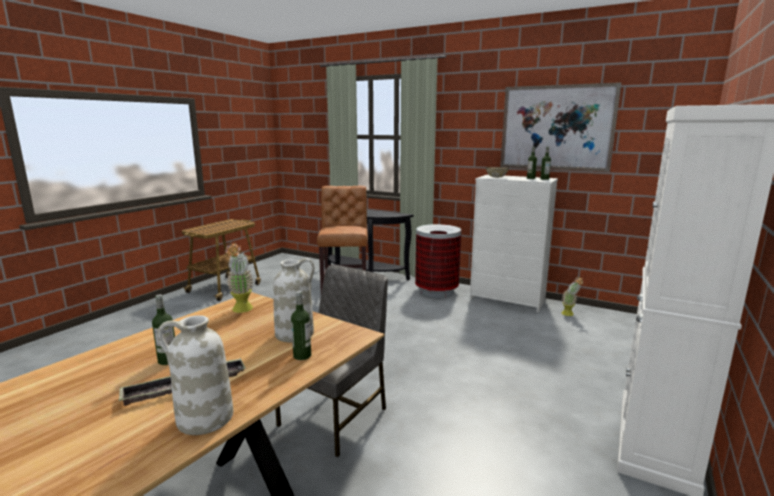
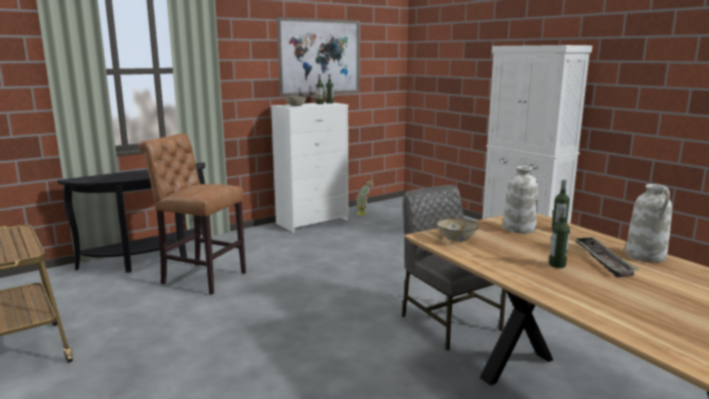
camera: 65 degrees left, 0 degrees up
(242, 311) = (457, 239): potted plant -> bowl
(436, 291) = (256, 239): trash can -> none

